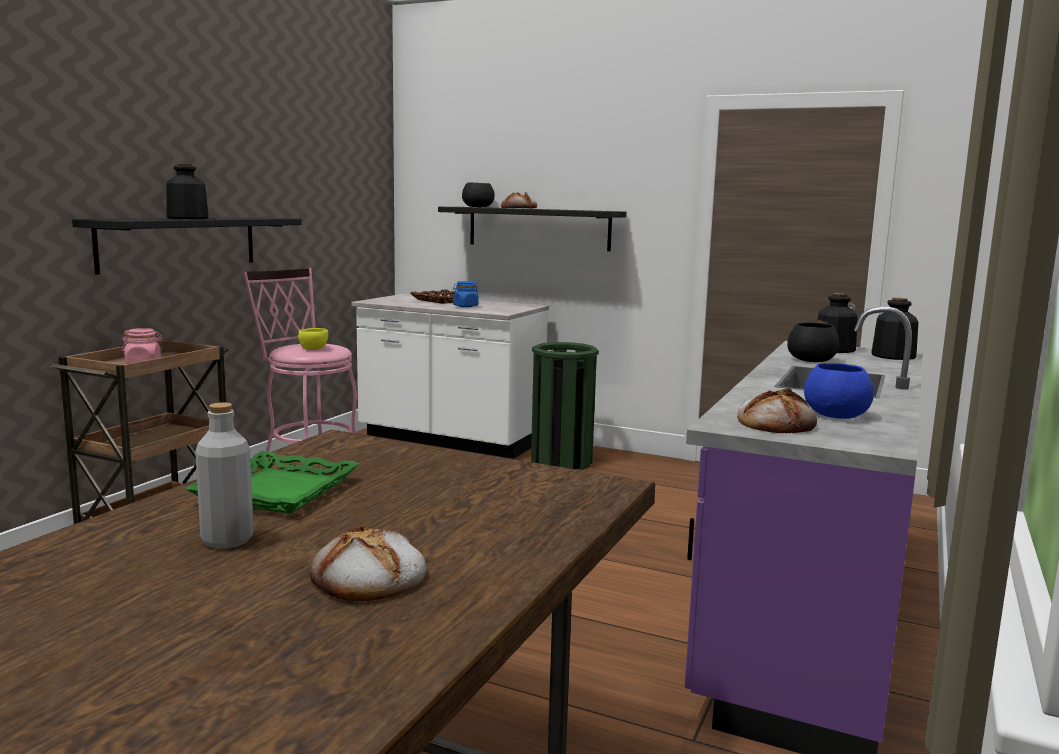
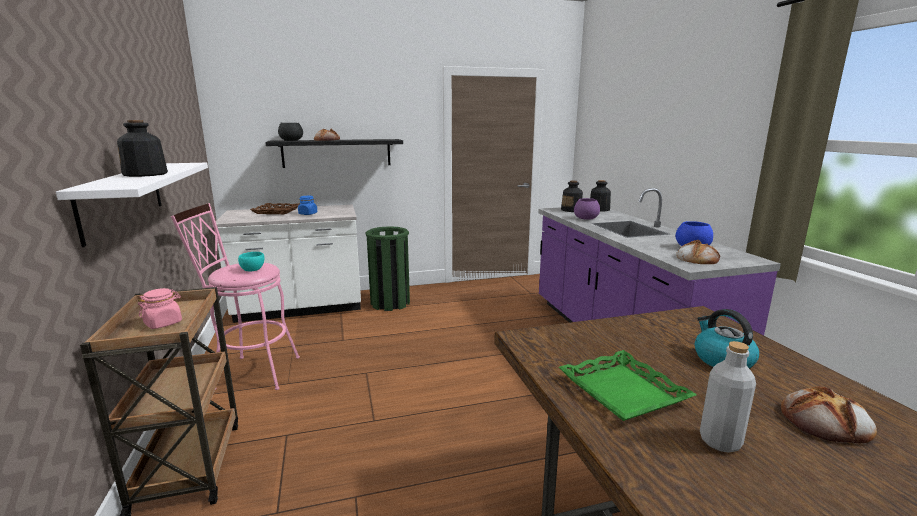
camera: 40 degrees left, 5 degrees up
(180, 243) = (123, 198): black shelf -> white shelf
(313, 348) = (252, 269): yellow bowl -> turquoise bowl
(462, 514) = (722, 359): none -> kettle
(812, 360) = (586, 218): black bowl -> purple bowl

